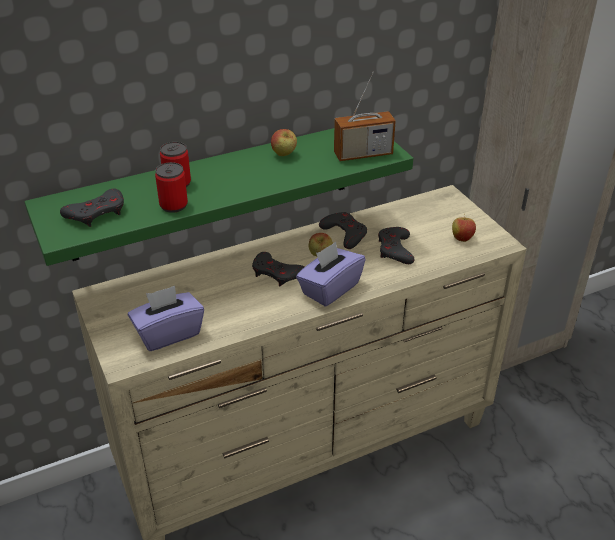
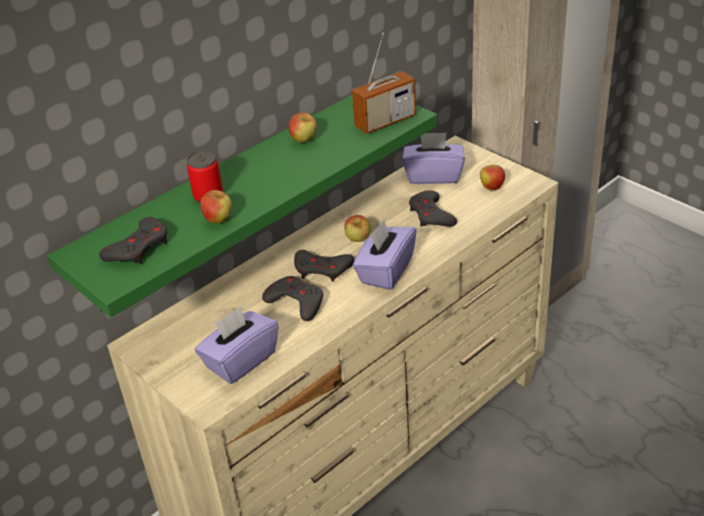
camera: 15 degrees left, 0 degrees up
(173, 205) = (219, 220): can -> apple
(344, 233) = (371, 211): grey game controller -> grey game controller (296, 302)
(415, 215) = (433, 175): none -> purple tissue box

